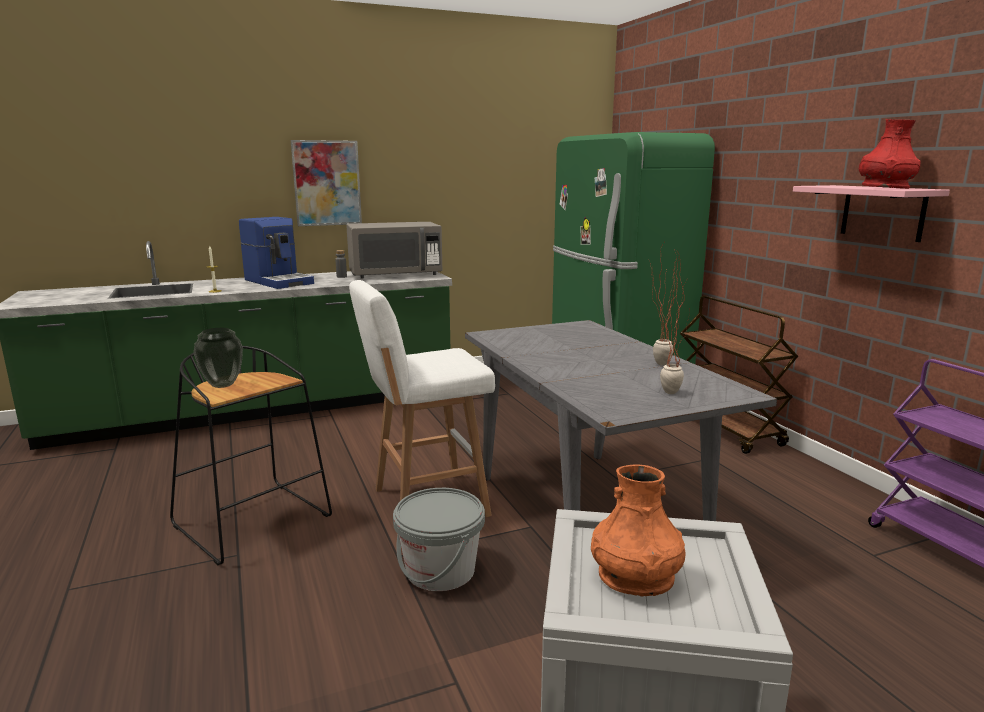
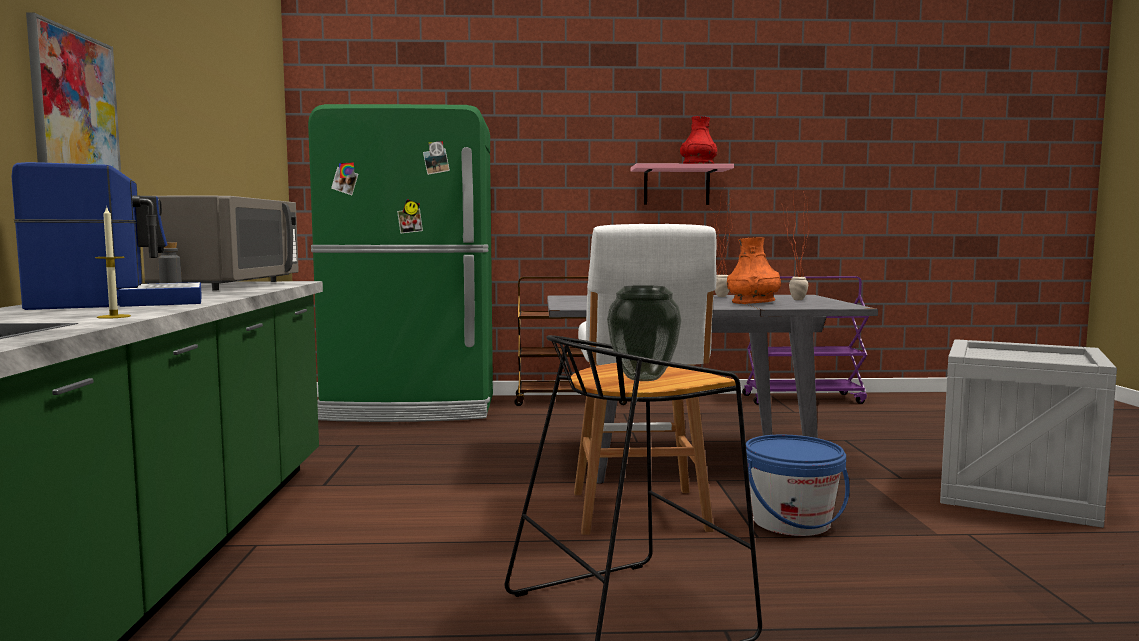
camera: 70 degrees left, 10 degrees down
(440, 570) = (791, 521): grey bucket -> blue bucket
(636, 577) = (1029, 359): orange vase -> orange vase (753, 302)

